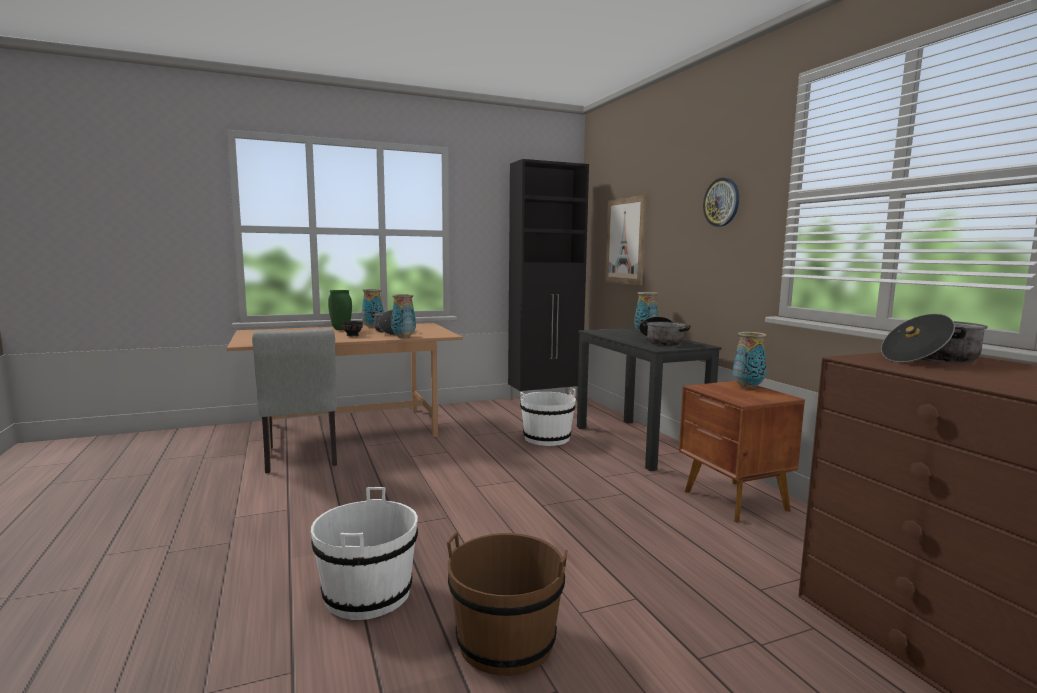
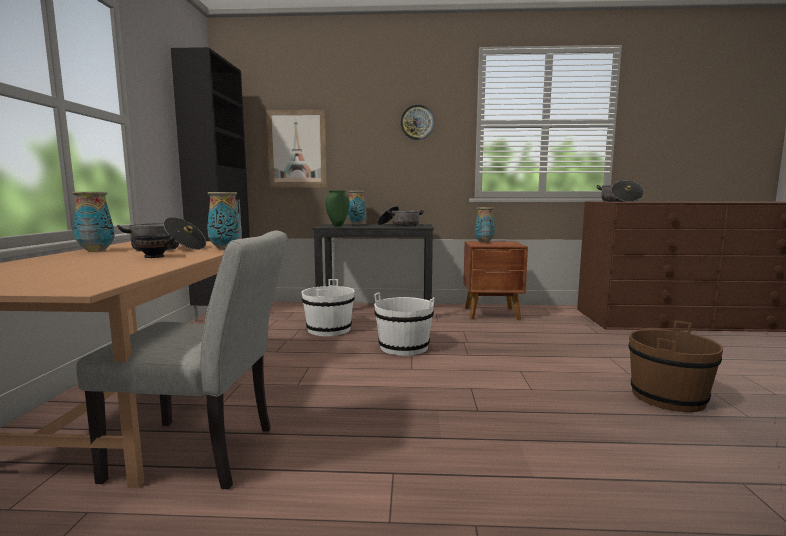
camera: 65 degrees left, 0 degrees up
(341, 329) = (74, 257): green vase -> green vase (337, 226)
(367, 594) = (610, 438): white bucket -> white bucket (403, 347)

